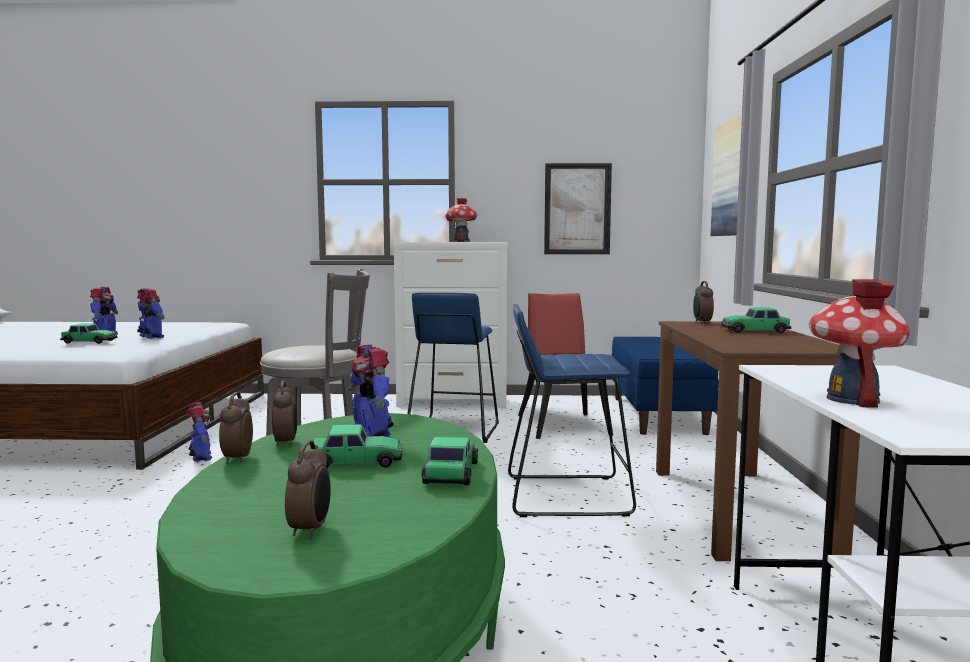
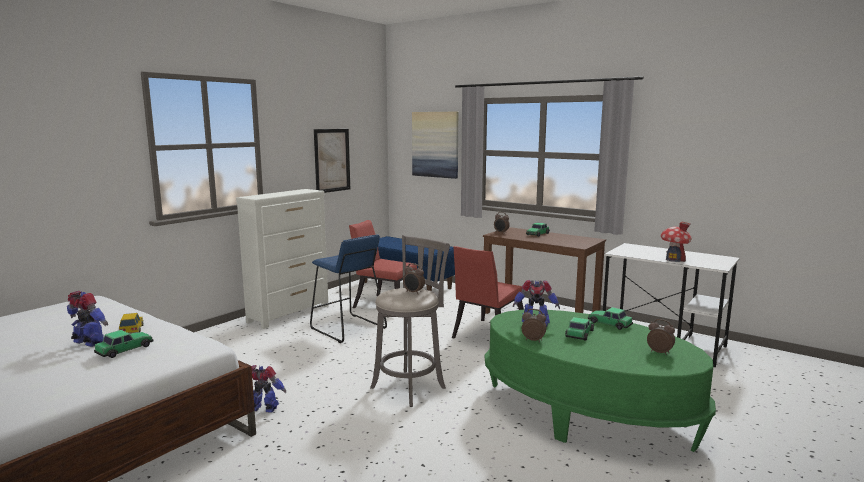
camera: 55 degrees left, 5 degrees up
(151, 337) = (132, 329): toy robot -> toy car
(236, 459) = (553, 352): alarm clock -> alarm clock (413, 292)
(461, 241) = (290, 193): toy house -> none
(566, 495) = (487, 335): blue stool -> red chair

